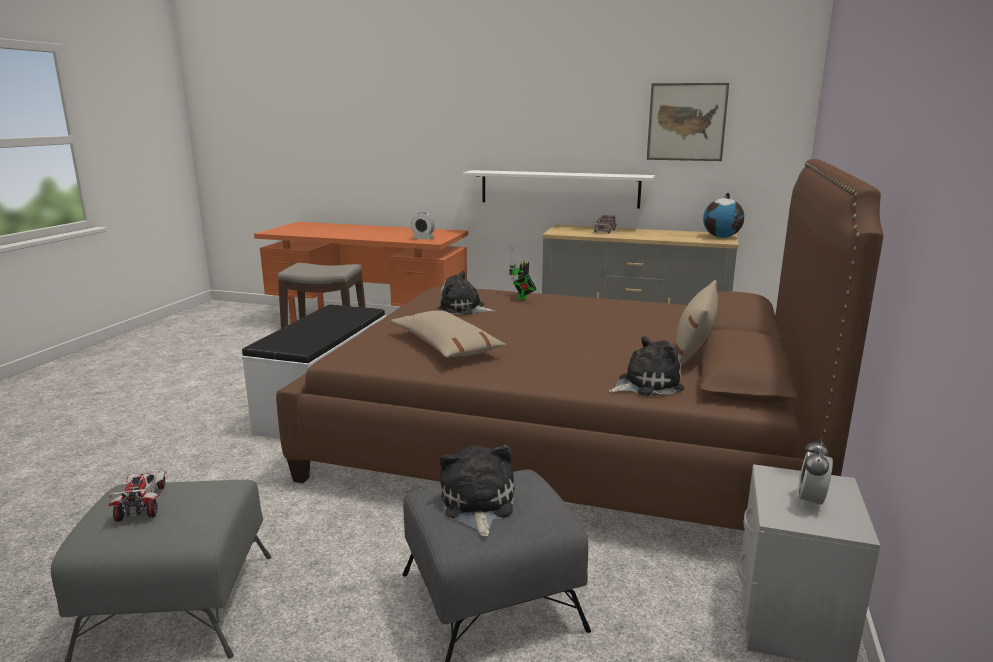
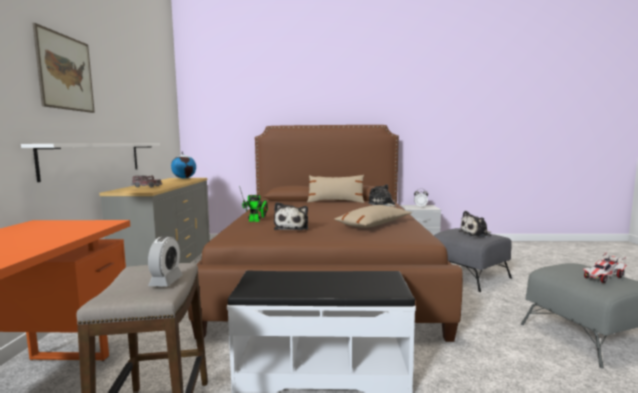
camera: 105 degrees left, 10 degrees down
(423, 239) = (82, 226): alarm clock -> alarm clock (166, 281)
(686, 122) = (146, 108): picture -> picture (65, 72)

